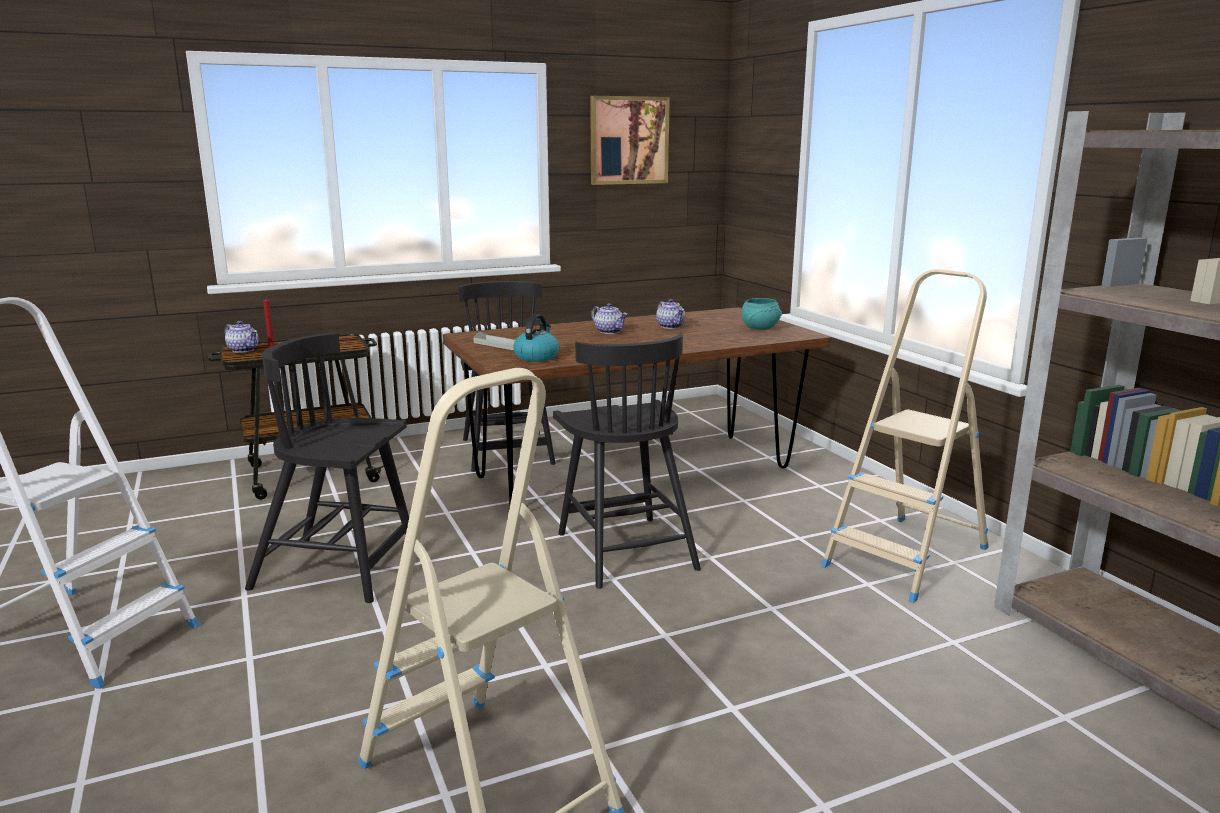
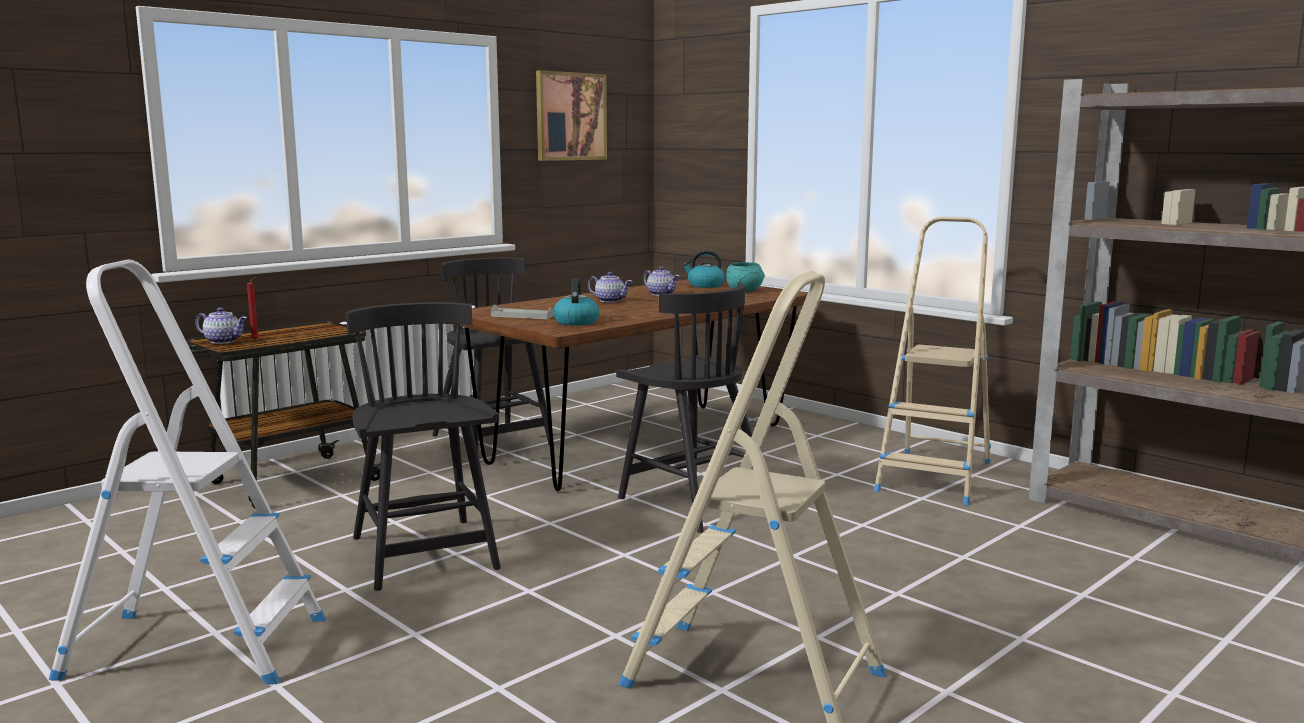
camera: 20 degrees left, 5 degrees down
(339, 569) = (425, 554): black chair -> black chair turned 75 degrees clockwise
(730, 318) = (705, 285): none -> kettle

